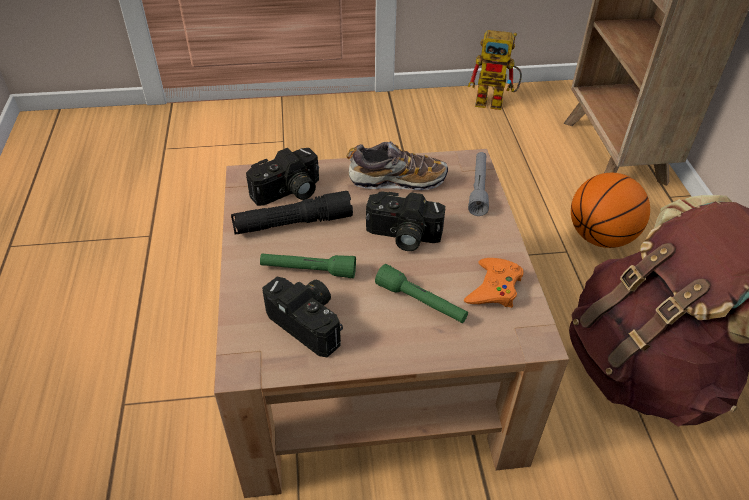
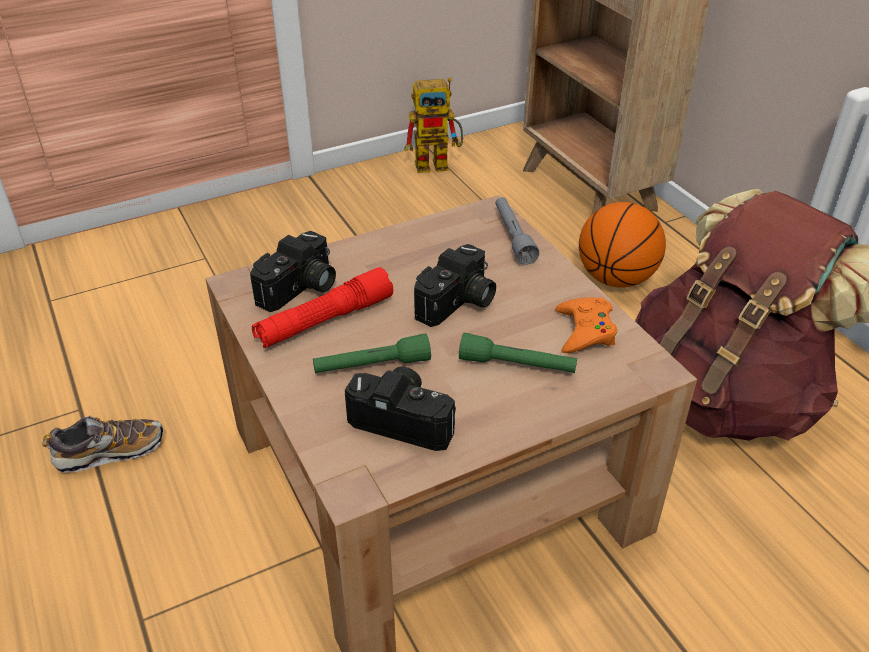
camera: 20 degrees left, 5 degrees down
(293, 223) = (325, 321): black flashlight -> red flashlight
(396, 180) = (419, 248): shoe -> shoe (110, 452)
(402, 236) = (458, 304): camera -> camera turned 45 degrees counterclockwise

